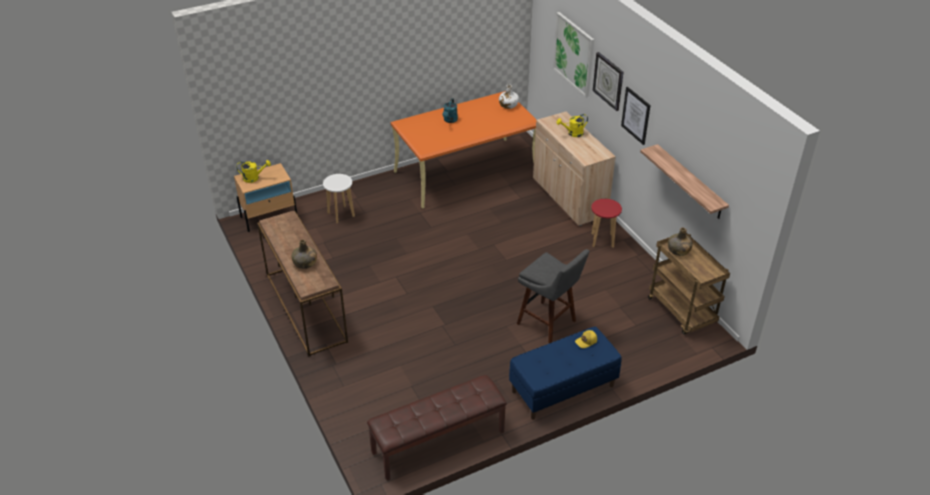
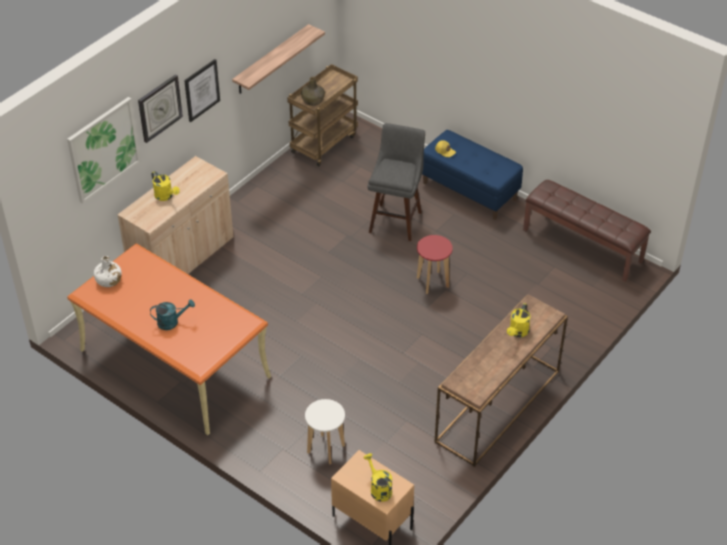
camera: 115 degrees left, 5 degrees up
(305, 263) = (517, 332): green bottle -> yellow watering can
(602, 240) = (247, 215): red stool -> red stool (432, 282)

